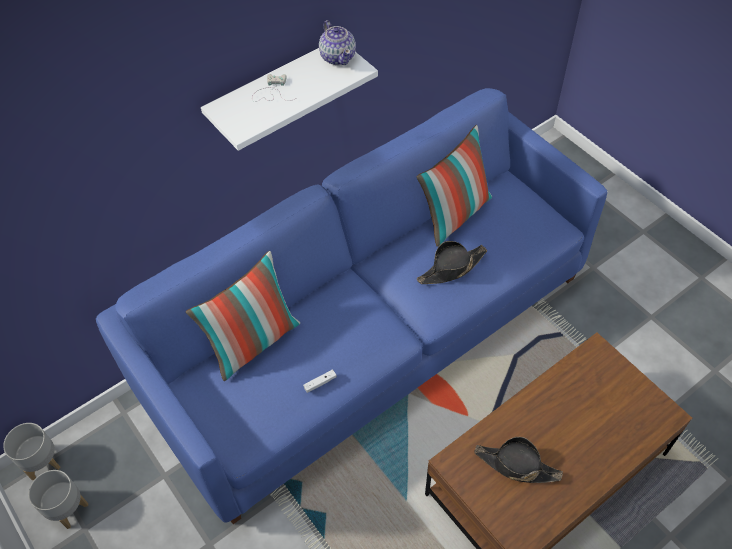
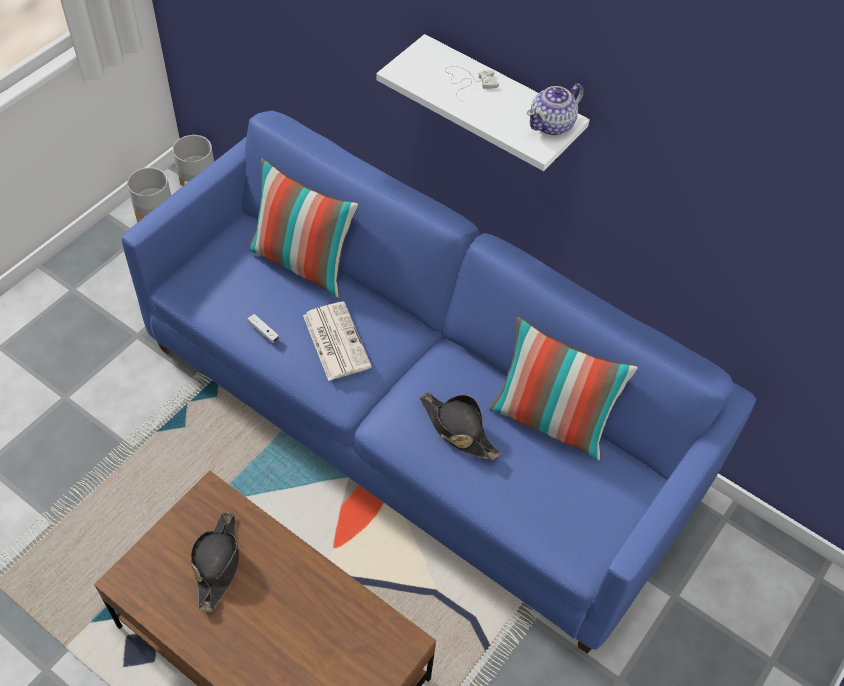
camera: 70 degrees right, 0 degrees up
(347, 331) = (335, 340): none -> newspaper

